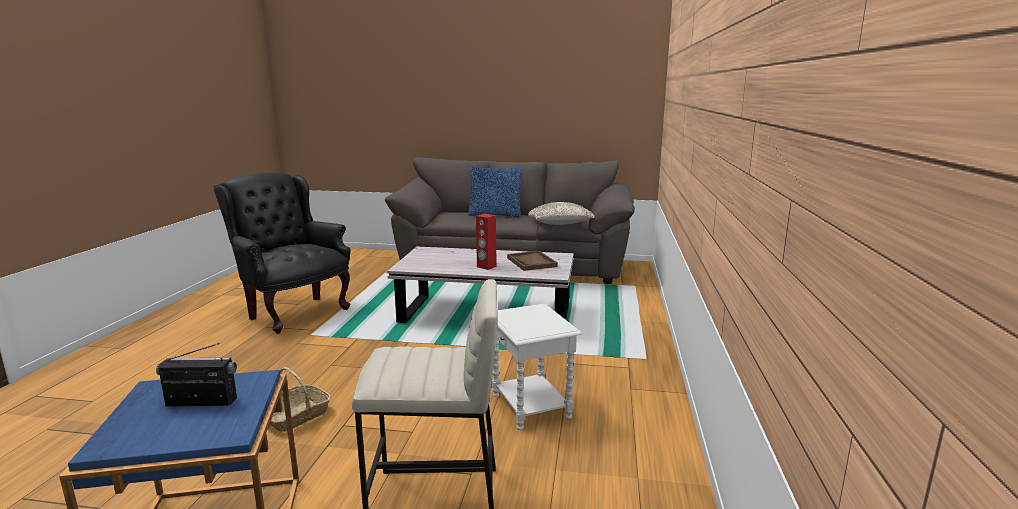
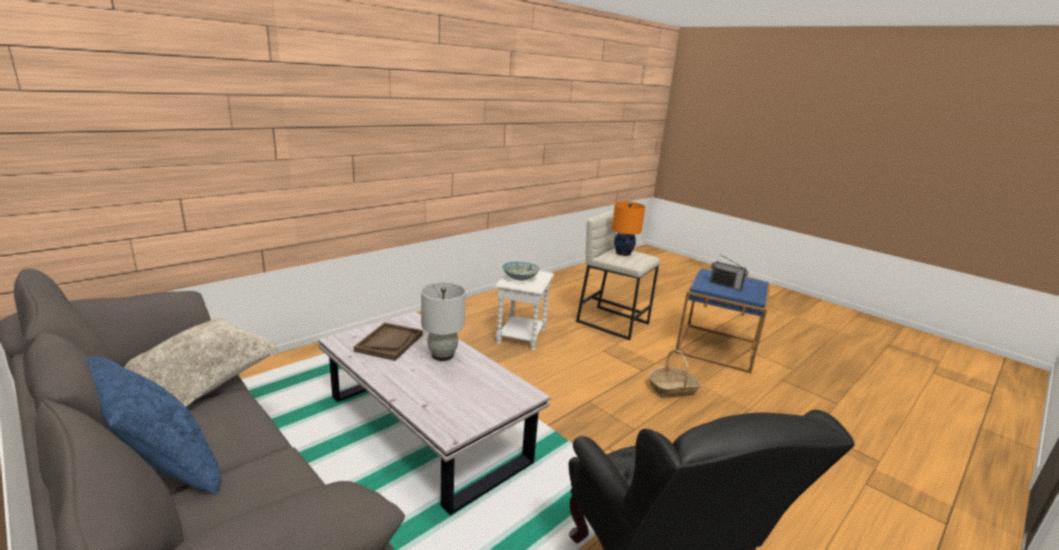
camera: 145 degrees left, 5 degrees up
(426, 358) = (623, 253): none -> orange table lamp
(486, 267) = (442, 355): red speaker -> white table lamp
(535, 316) = (520, 278): none -> bowl

